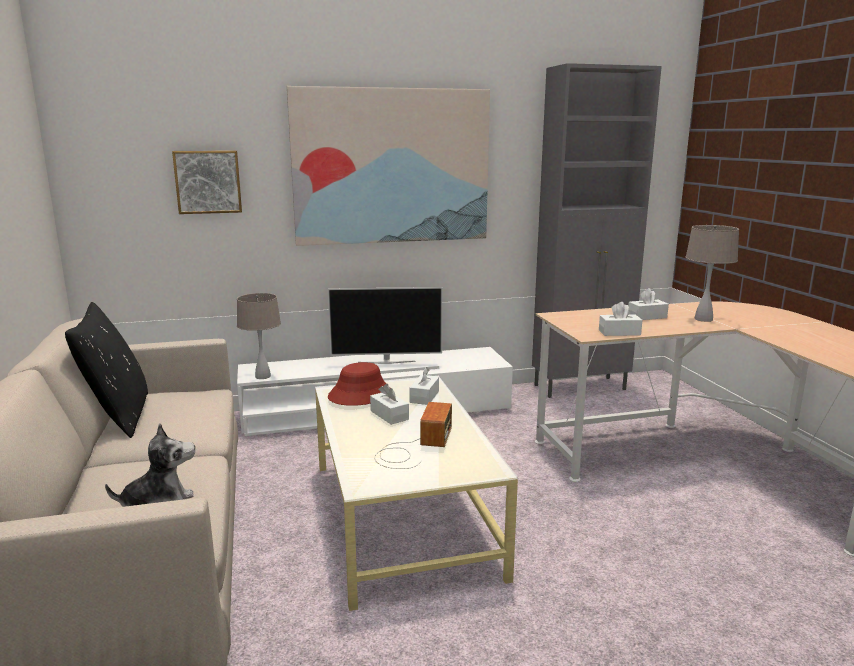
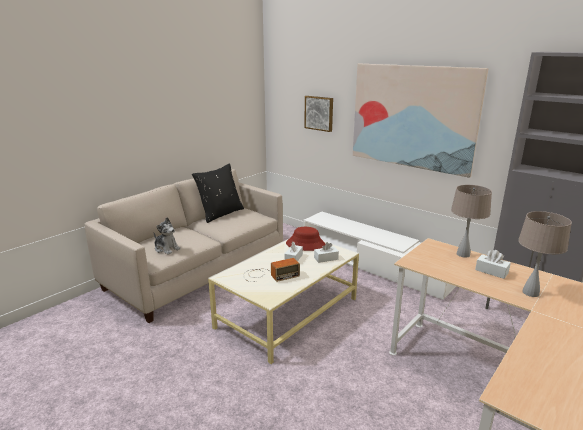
camera: 55 degrees right, 5 degrees up
(262, 376) = (317, 221): beige table lamp -> beige table lamp (462, 254)
(386, 361) = (382, 237): television -> none
(619, 332) = (434, 270): white tissue box -> none

